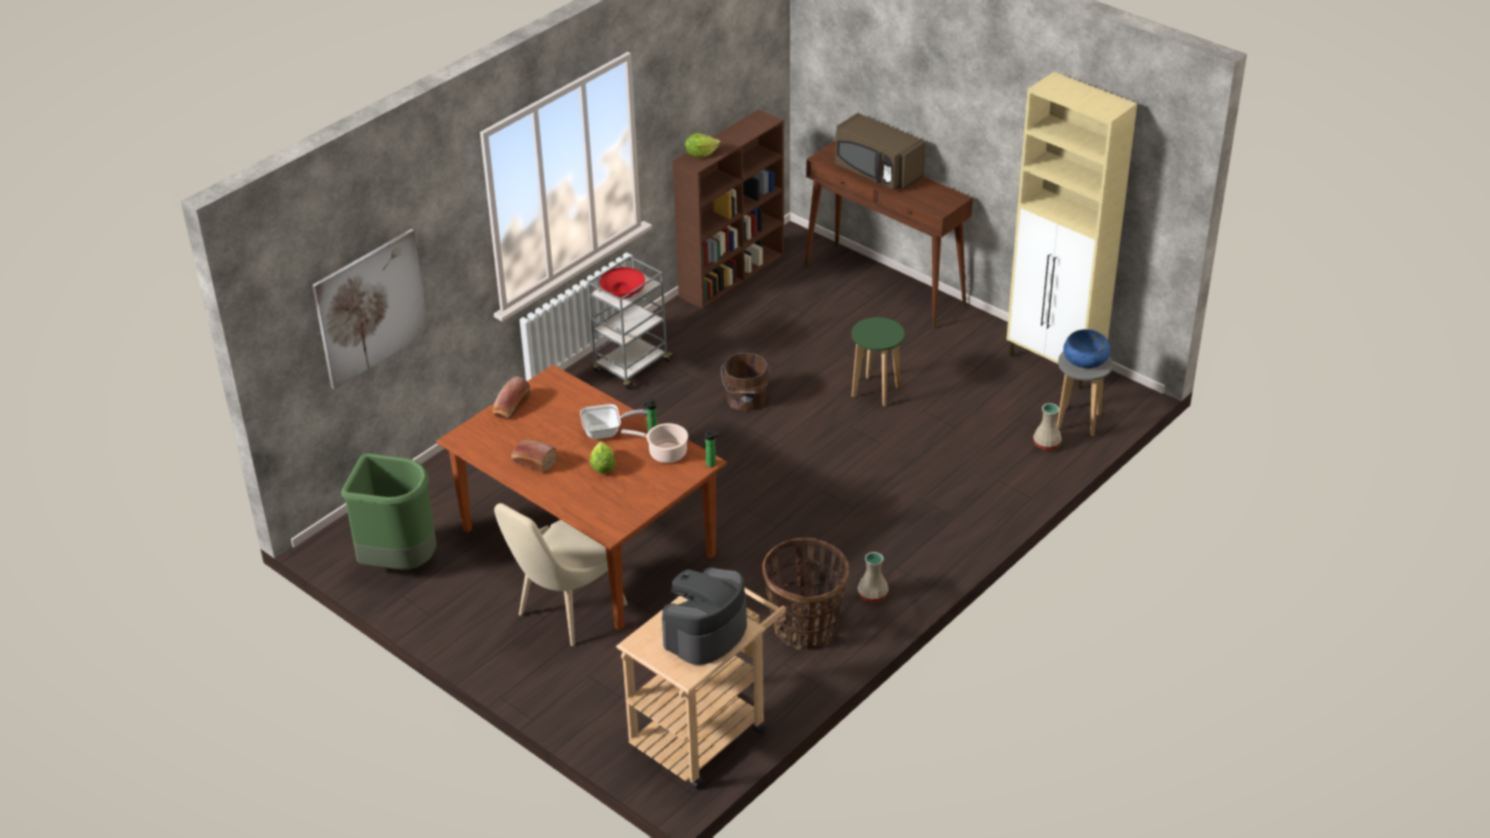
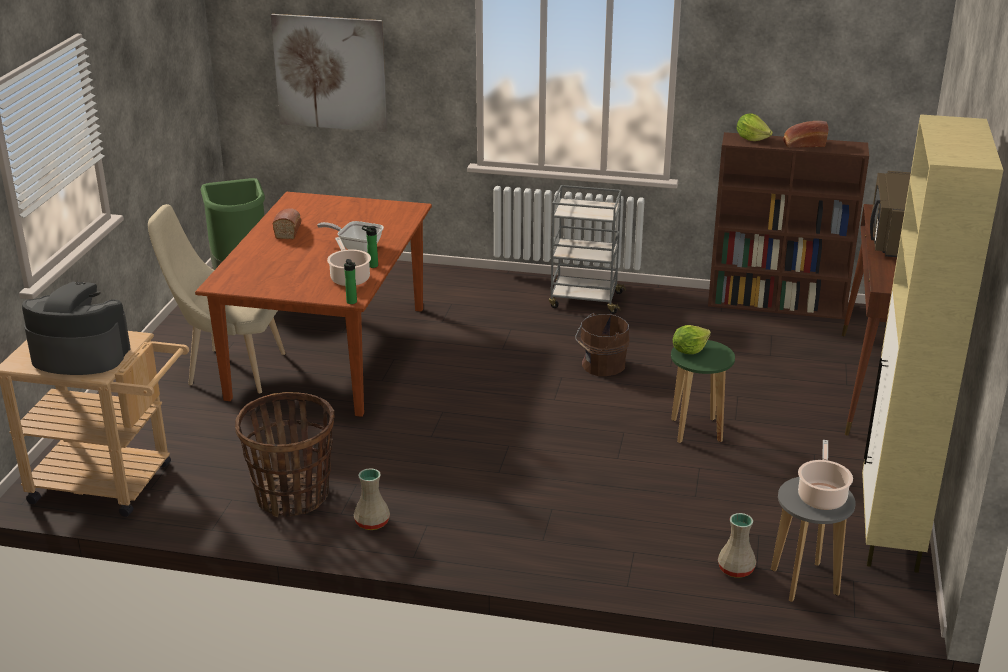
camera: 60 degrees right, 10 degrees down
(511, 407) = (354, 204): bread -> bread (803, 144)
(602, 467) = (305, 258): lettuce -> lettuce (689, 350)
(606, 432) = (357, 247): frying pan -> frying pan turned 150 degrees clockwise
(623, 292) = (579, 209): red bowl -> none
(1085, 359) = (822, 496): blue bowl -> cooking pot

